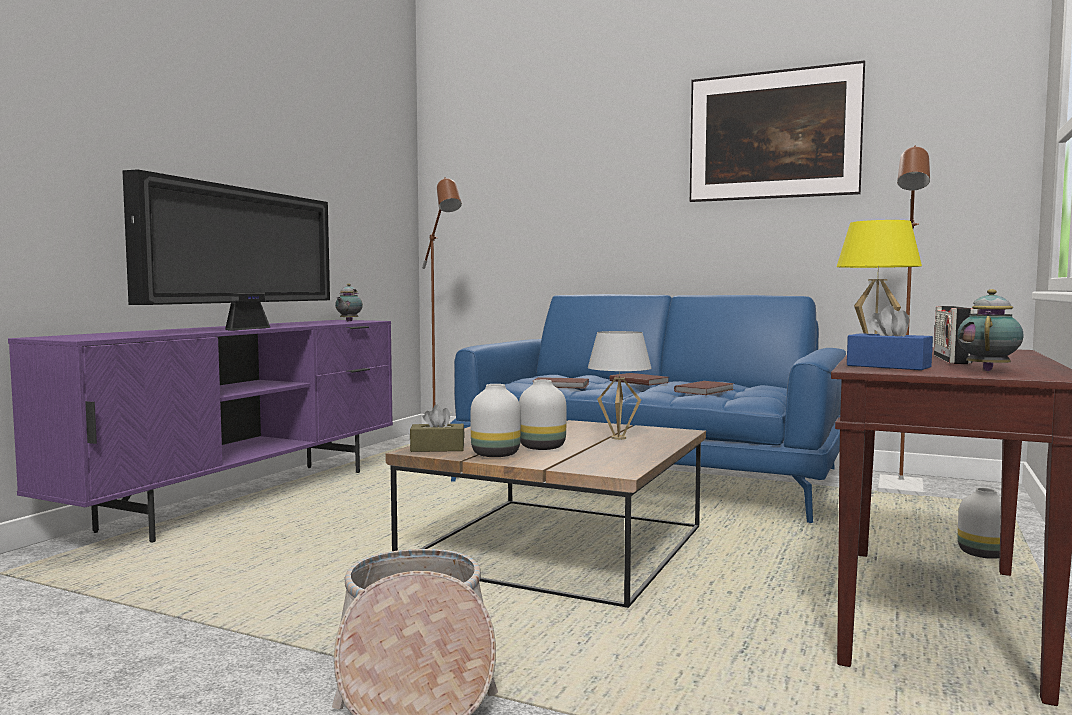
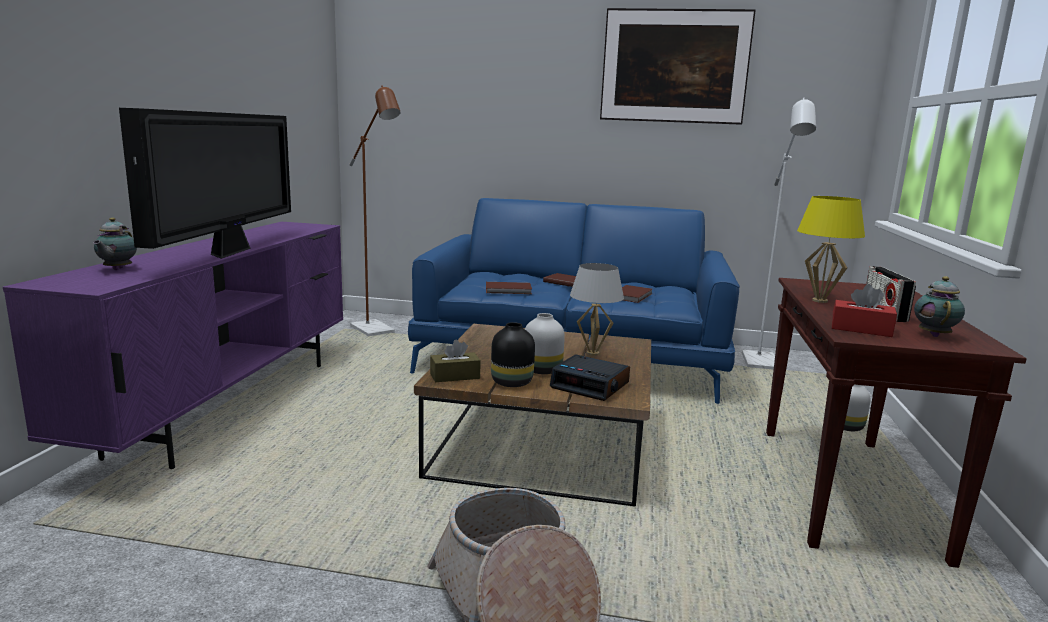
camera: 15 degrees left, 10 degrees up
(348, 321) = (301, 227): teapot -> teapot (116, 269)
(495, 455) = (512, 383): white vase -> black vase
(586, 460) = (591, 385): none -> alarm clock
(888, 366) = (861, 329): blue tissue box -> red tissue box
(901, 491) = (762, 365): brown floor lamp -> white floor lamp

